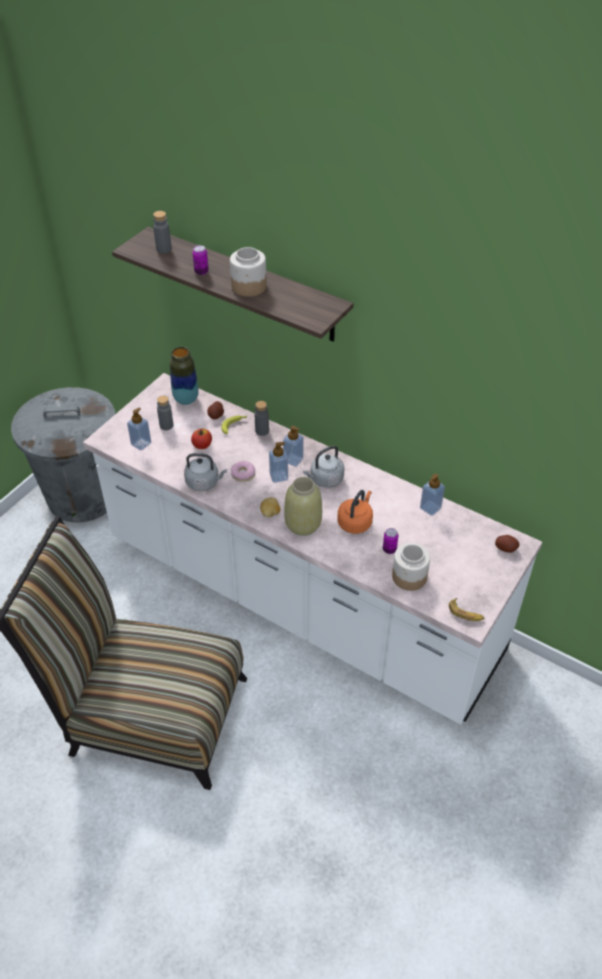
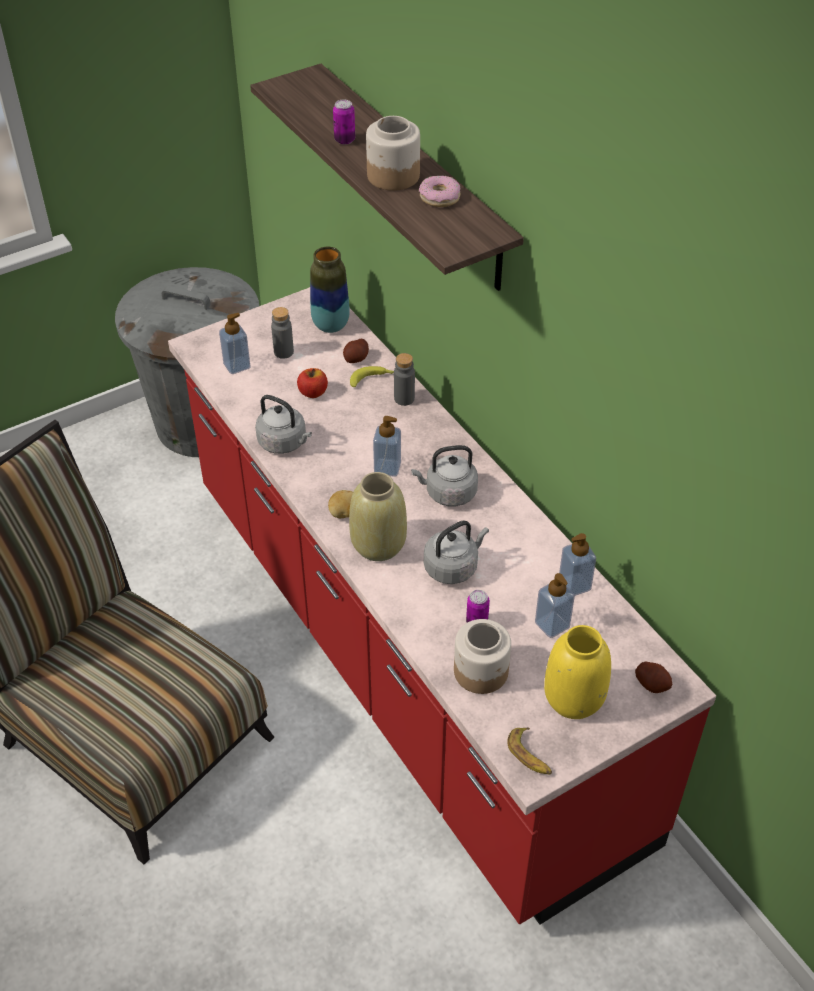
camera: 25 degrees right, 0 degrees up
(164, 249) = (318, 98): grey bottle -> none
(243, 474) = (342, 448): donut -> donut (440, 197)
(293, 460) = (421, 452): soap dispenser -> soap dispenser (552, 625)
(301, 597) = (407, 656): white counter -> red counter
(355, 522) = (453, 567): orange kettle -> grey kettle
(469, 572) = (573, 698): none -> yellow vase

